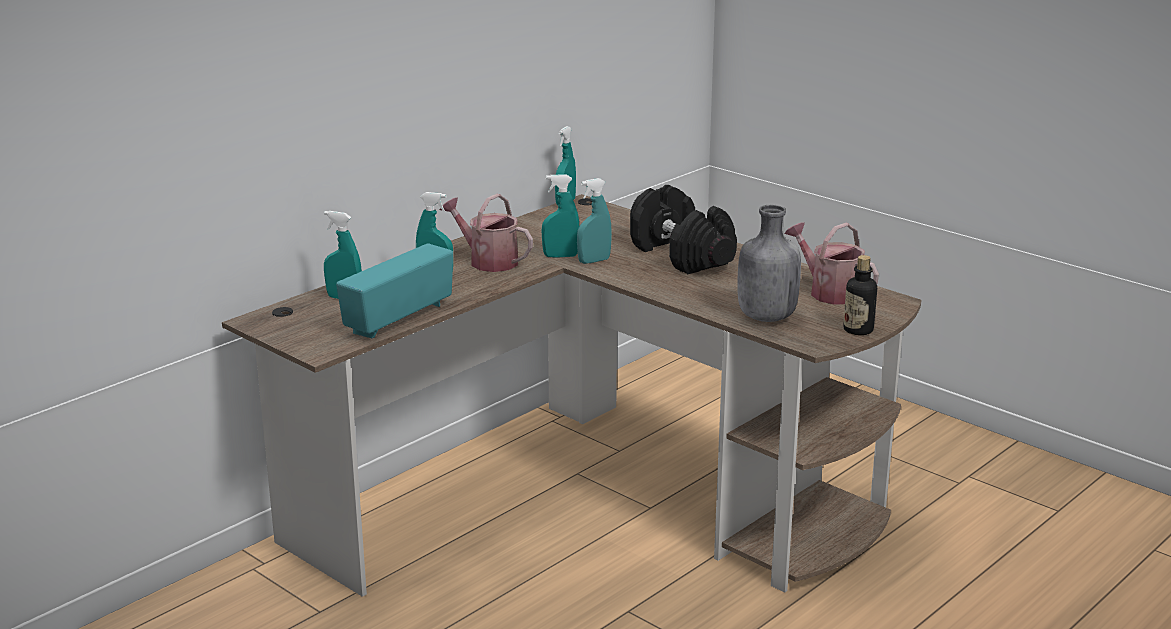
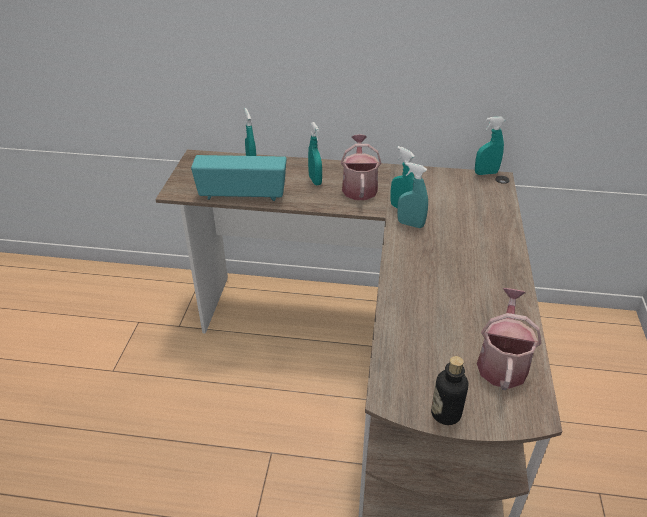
camera: 55 degrees right, 15 degrees up
(682, 255) = (471, 256): black dumbbell -> none
(765, 317) = (410, 345): grey bottle -> none

